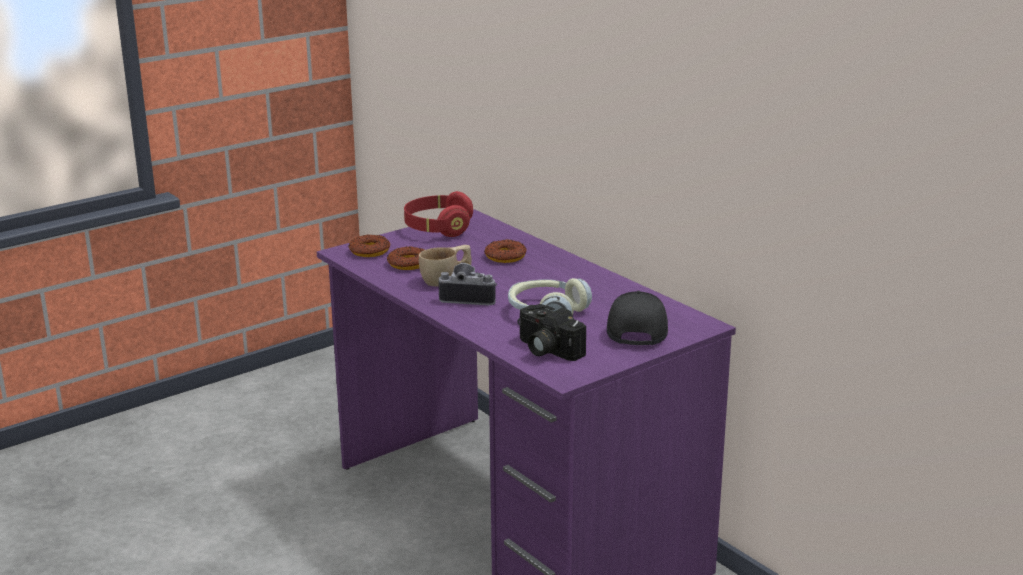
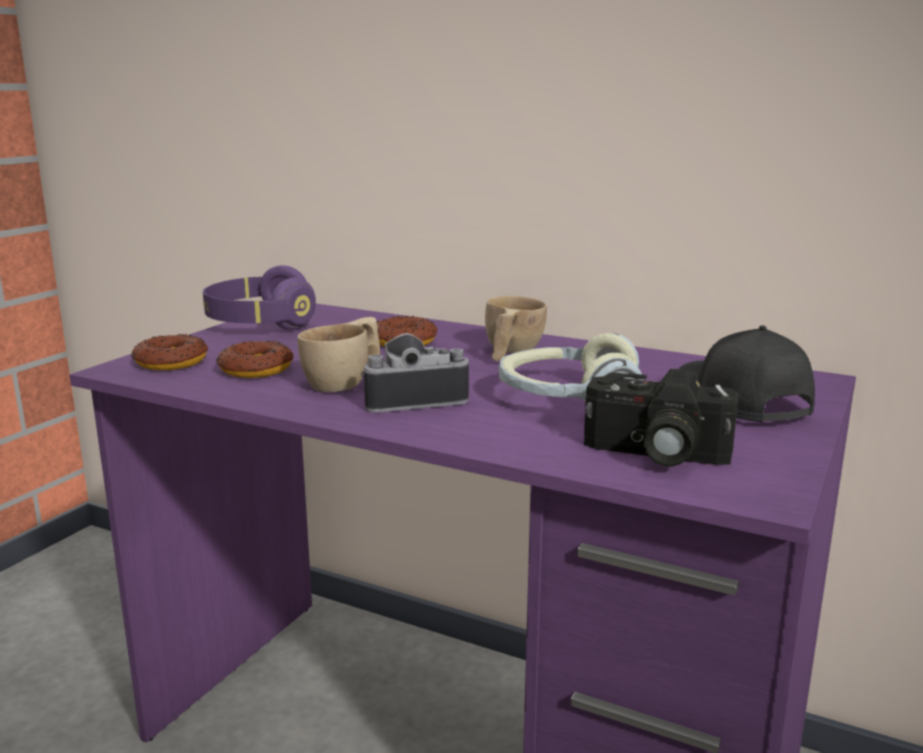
camera: 25 degrees left, 5 degrees down
(438, 228) = (260, 323): red headphones -> purple headphones
(555, 276) = (510, 353): none -> beige cup

